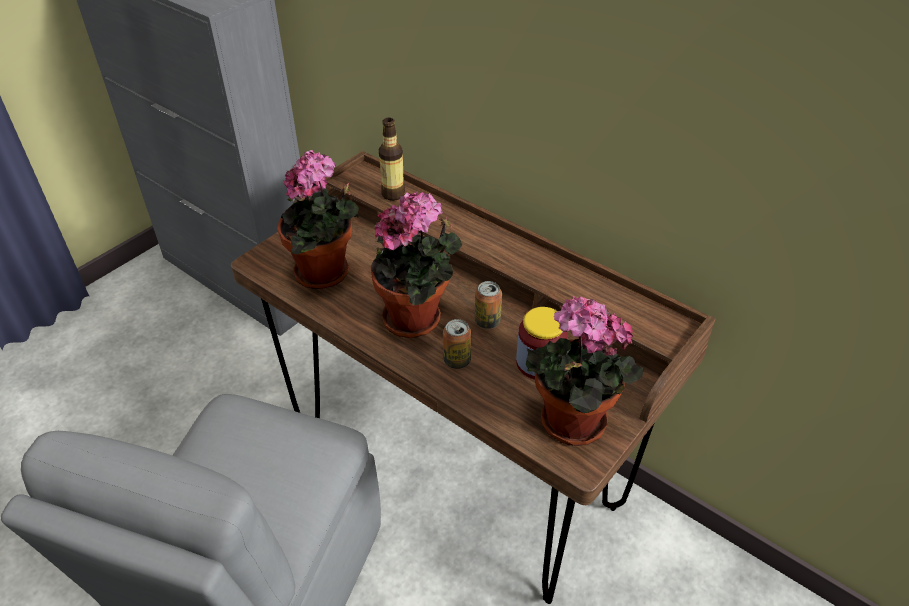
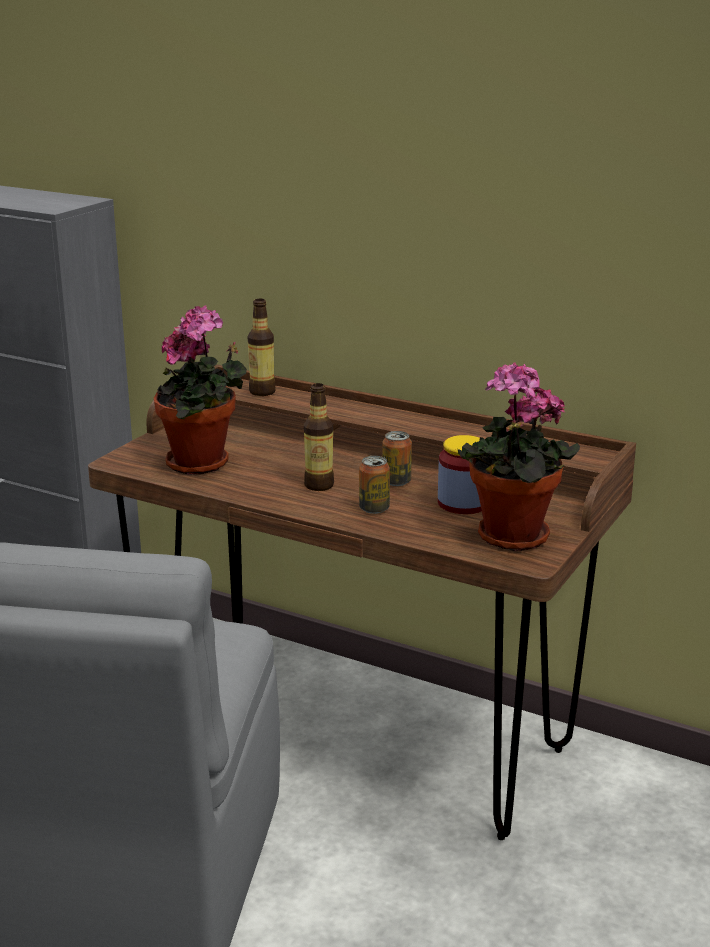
camera: 10 degrees left, 20 degrees down
(417, 318) = (319, 485): potted plant -> bottle

